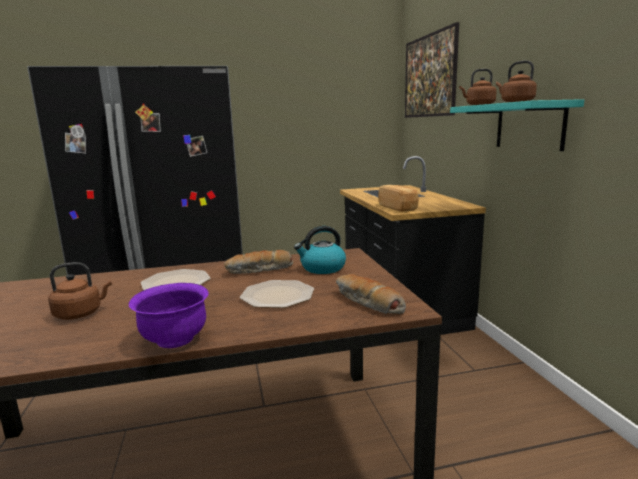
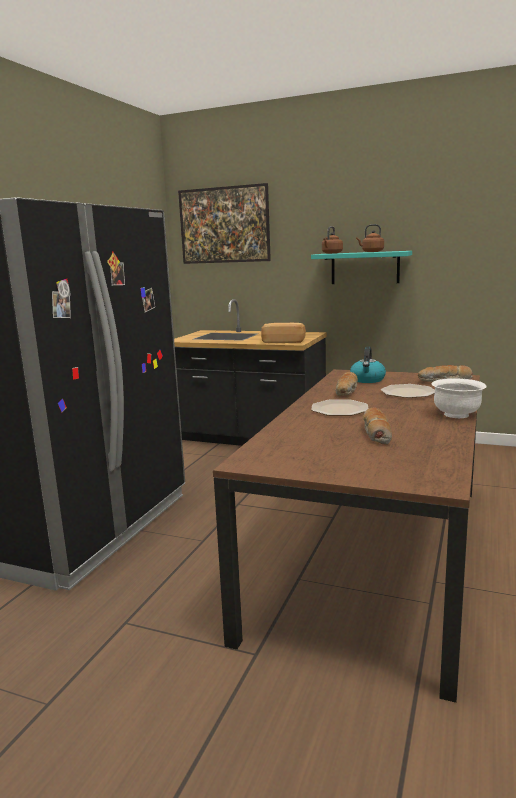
camera: 55 degrees left, 0 degrees up
(81, 314) = (375, 433): brown kettle -> bread
(174, 340) = (457, 415): purple bowl -> white bowl

